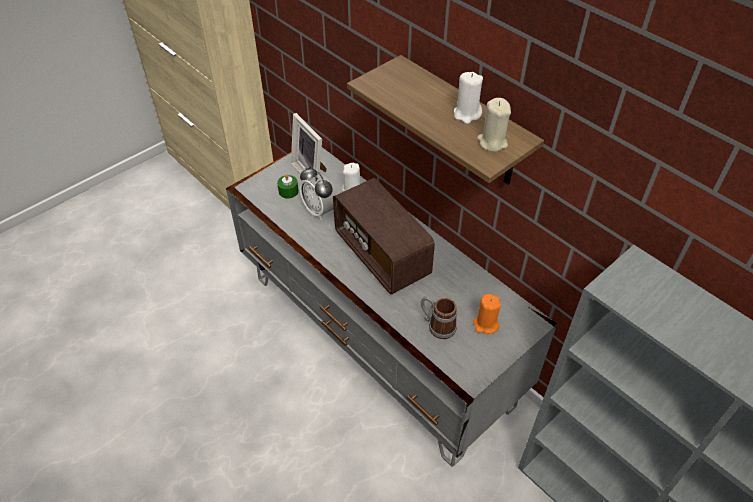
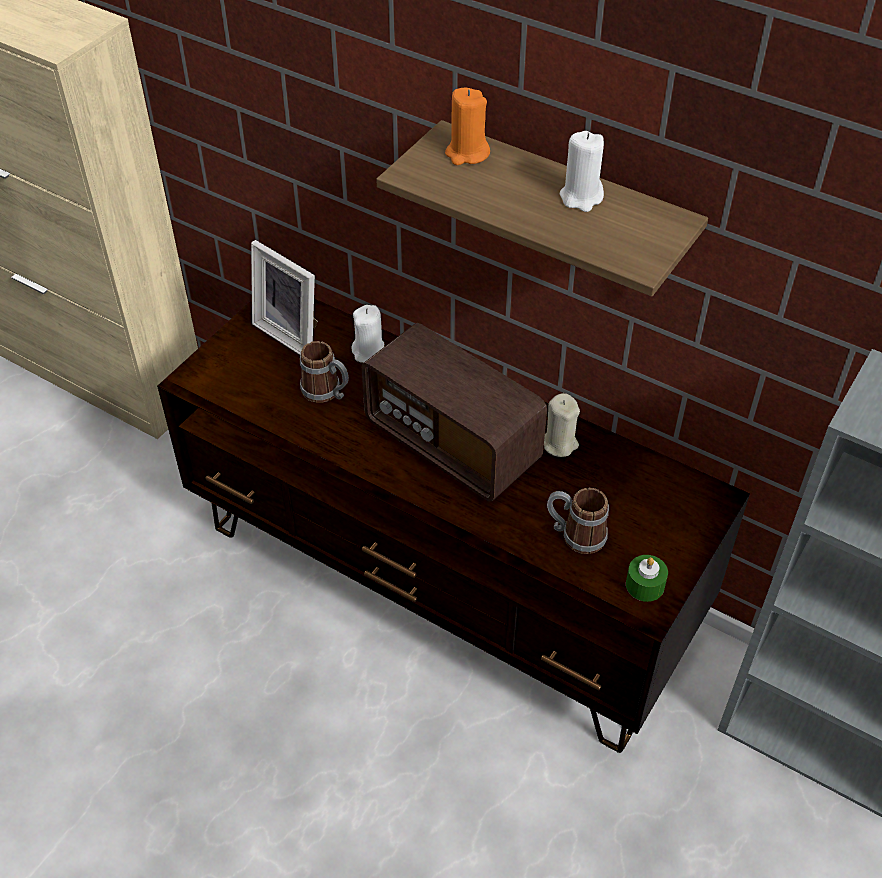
camera: 15 degrees left, 0 degrees up
(288, 191) = (265, 371): green candle -> green candle (645, 585)
(319, 210) = (327, 392): alarm clock -> mug
(377, 339) = (442, 584): grey tv stand -> brown tv stand
(485, 324) = (646, 517): orange candle -> orange candle (467, 153)
(492, 142) = (636, 234): beige candle -> beige candle (558, 443)

